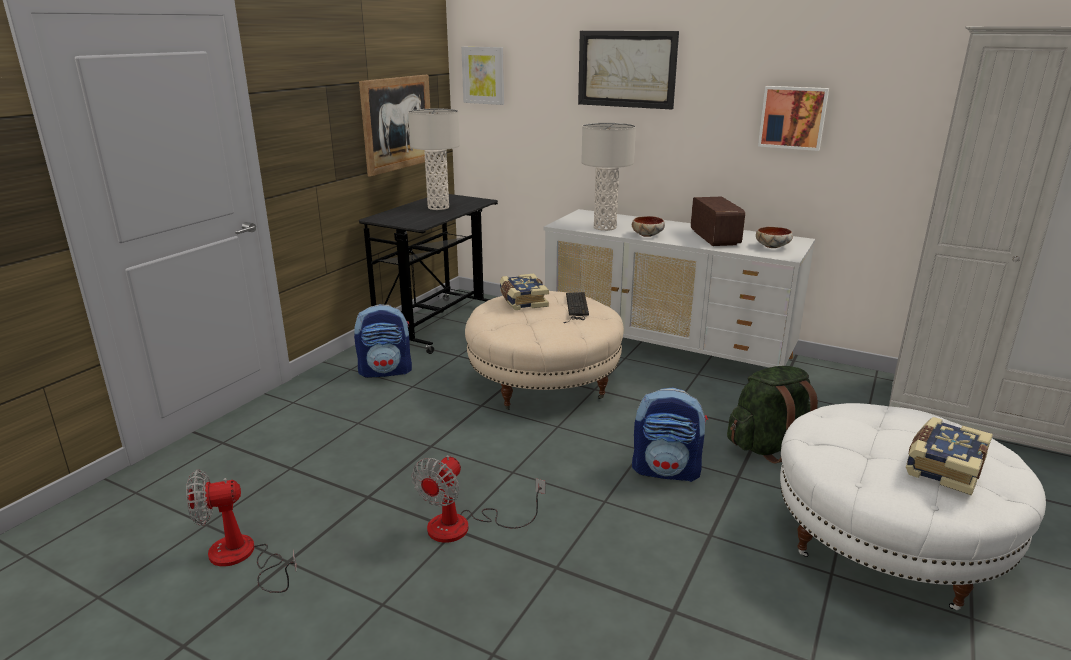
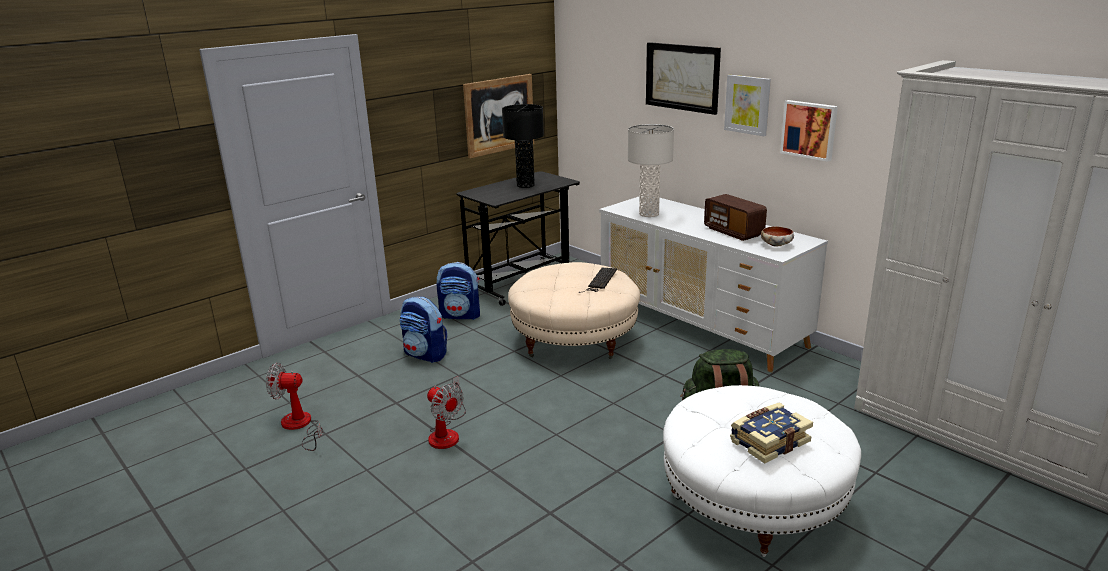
camera: 20 degrees right, 0 degrees up
(438, 207) = (526, 185): white table lamp -> black table lamp
(464, 526) = (446, 433): fan -> fan turned 90 degrees counterclockwise
(483, 75) = (579, 74): picture -> picture (747, 104)
(522, 301) = (561, 270): book -> none
(647, 235) = (677, 224): bowl -> none
(666, 470) = (620, 421): backpack -> backpack (425, 355)
(714, 238) = (733, 232): radio -> radio turned 135 degrees clockwise

